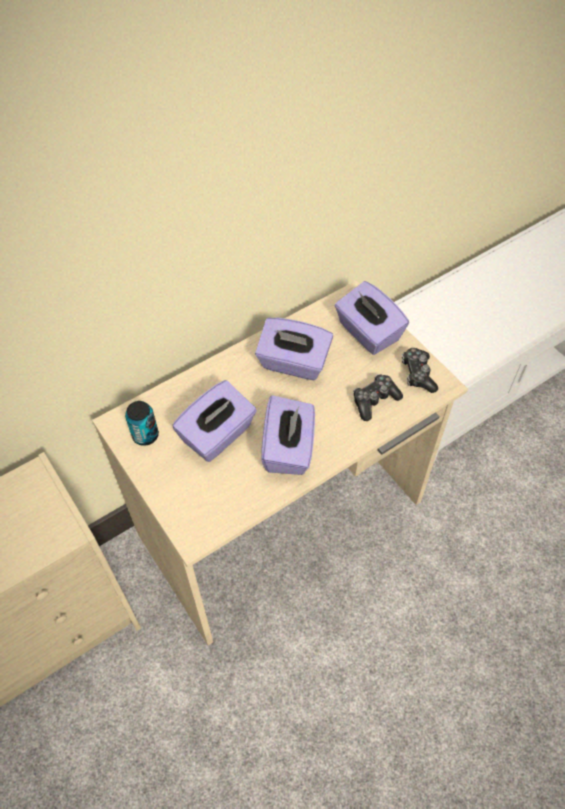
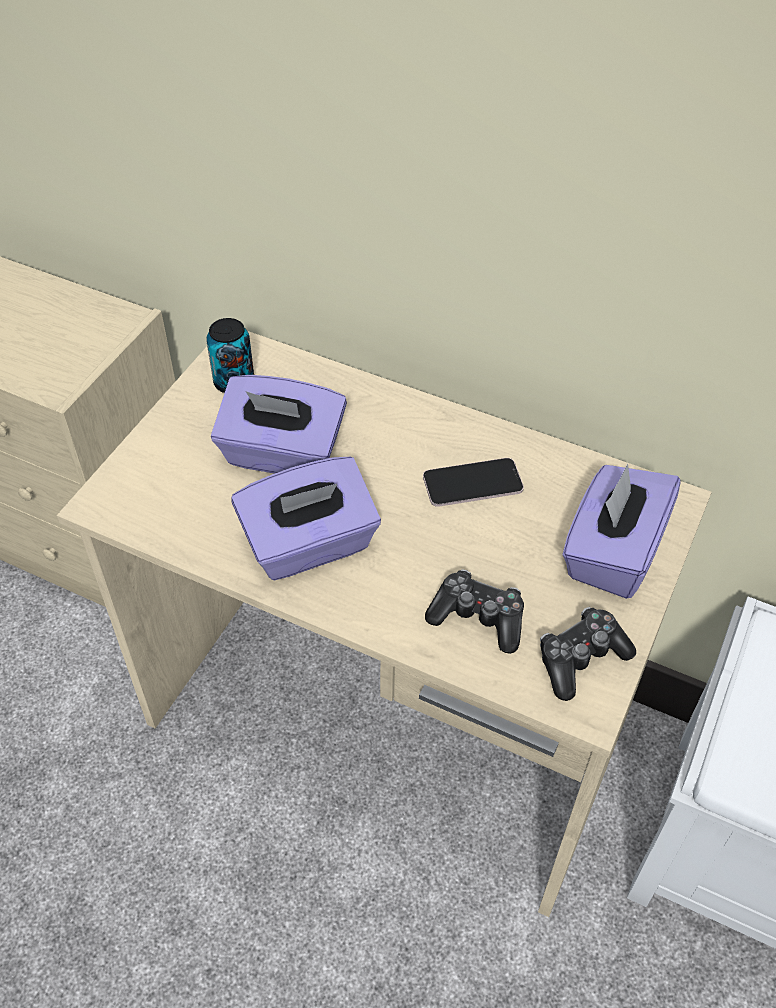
camera: 60 degrees right, 5 degrees down
(293, 363) = (472, 483): purple tissue box -> phone

